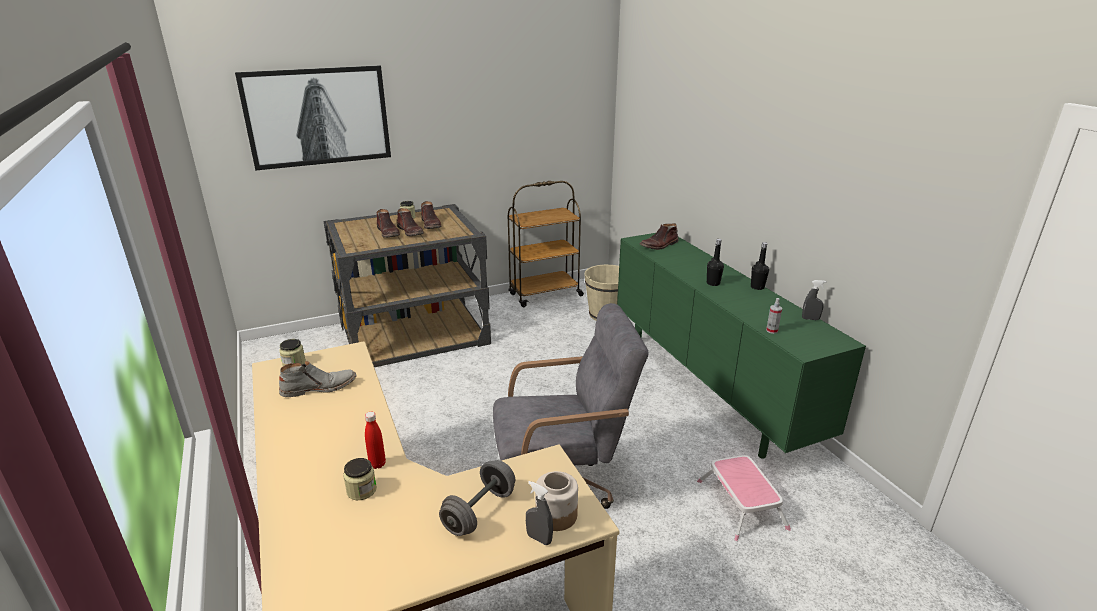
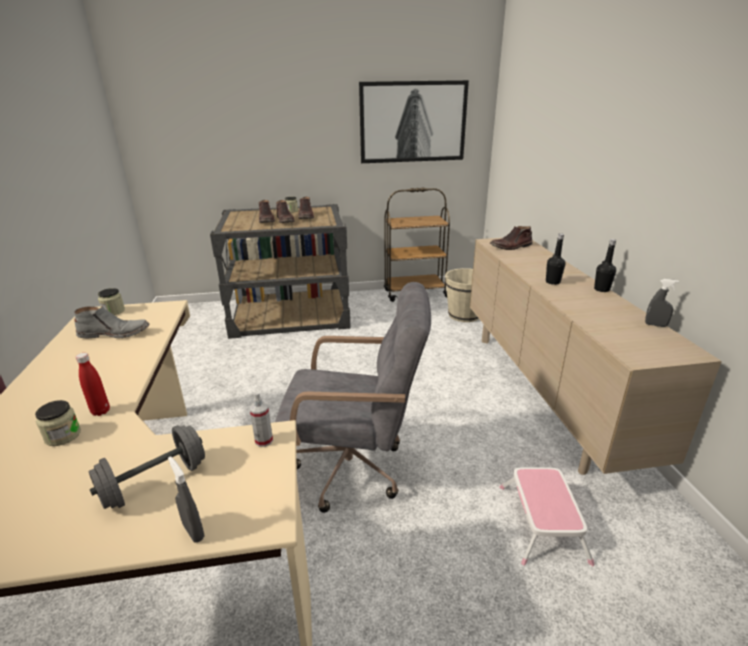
camera: 15 degrees right, 0 degrees up
(318, 117) = (219, 117): picture -> picture (413, 122)
(556, 516) = (233, 505): jar -> none
(709, 386) = (545, 391): green cabinet -> beige cabinet
(772, 330) = (603, 332): spray bottle -> spray bottle (264, 440)

